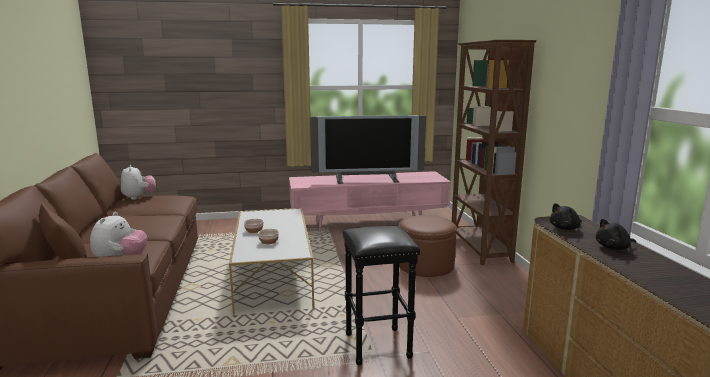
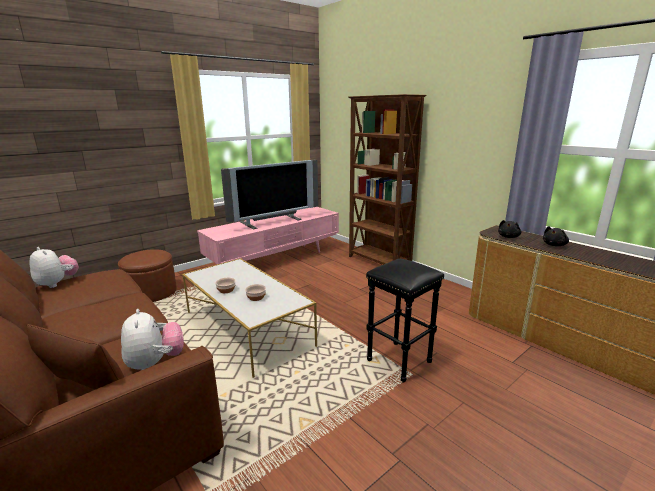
camera: 30 degrees left, 5 degrees up
(425, 265) = (358, 284): brown ottoman -> brown ottoman (151, 292)

